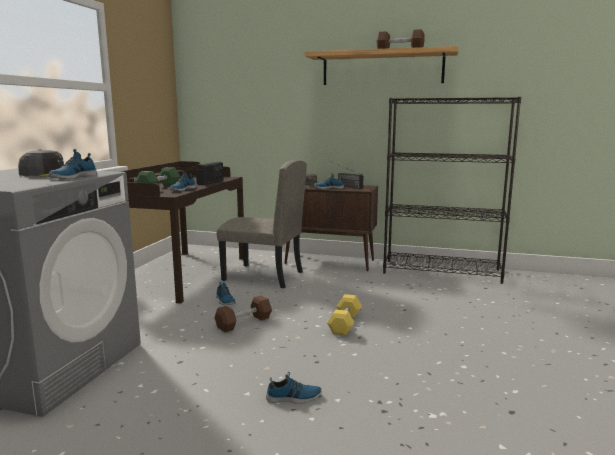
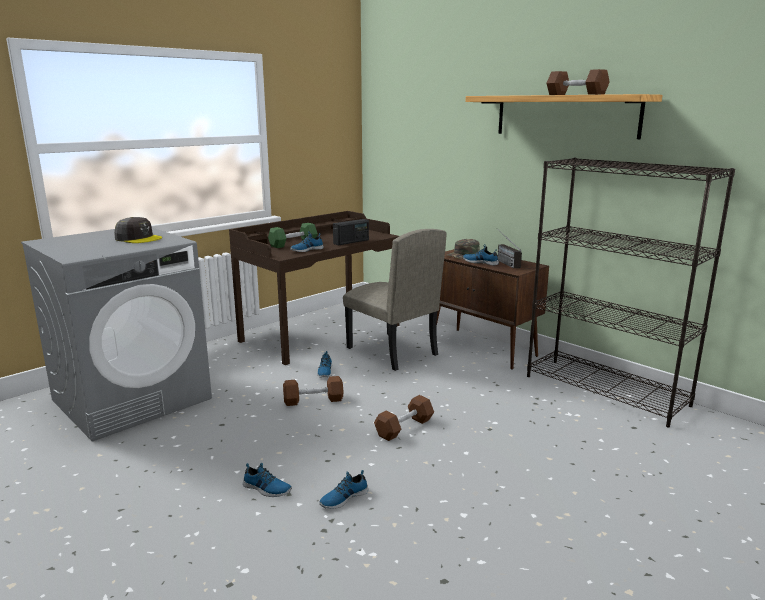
camera: 30 degrees right, 5 degrees up
(73, 177) = (140, 247): shoe -> shoe (343, 498)
(344, 323) = (404, 427): yellow dumbbell -> brown dumbbell

